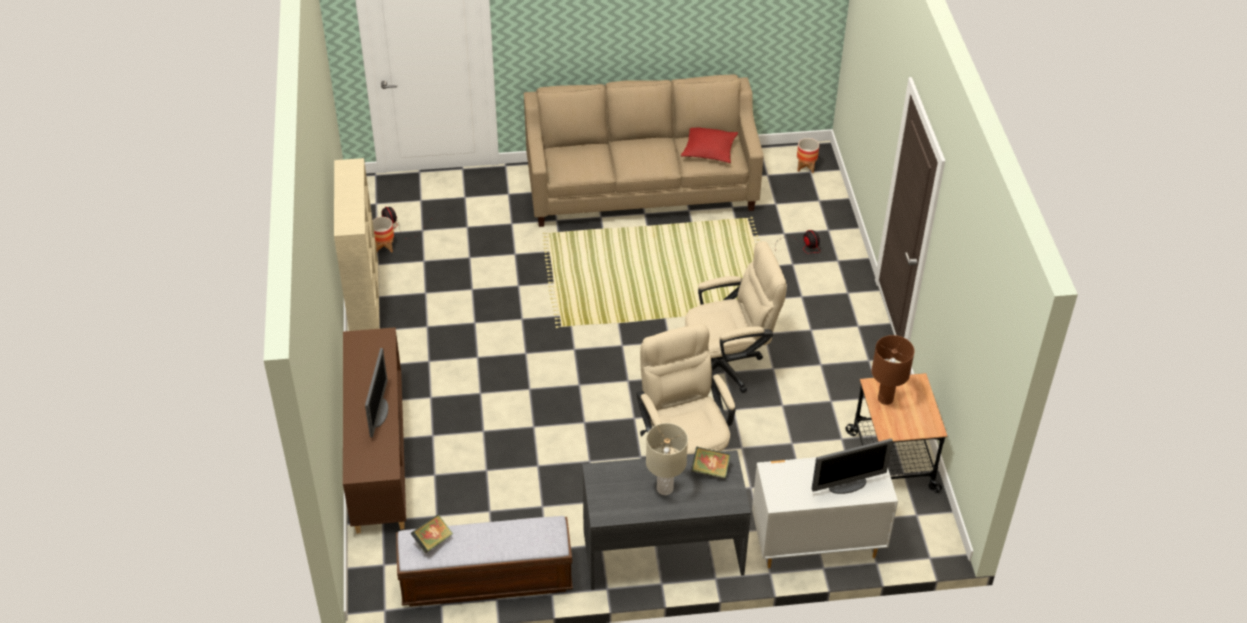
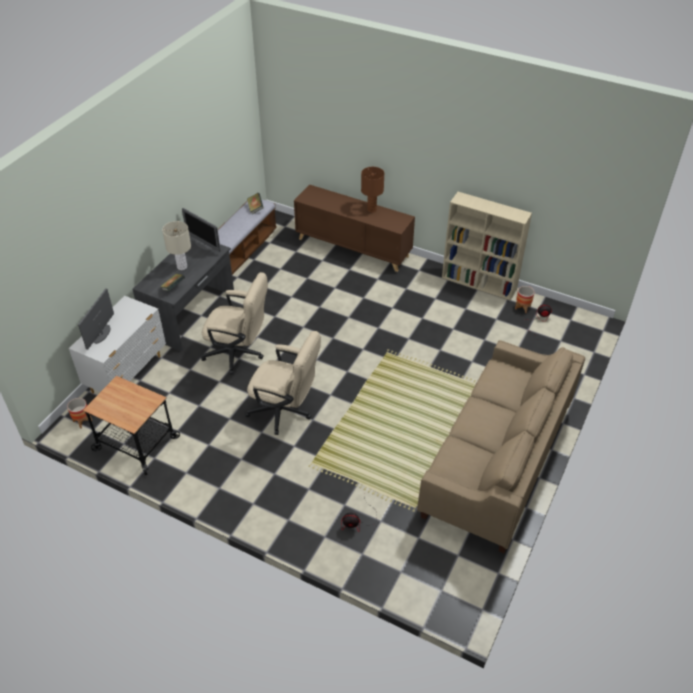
camera: 125 degrees right, 0 degrees up
(379, 413) = (343, 208): monitor -> monitor (203, 245)
(709, 150) = (464, 462): red pillow -> none
(728, 364) = (285, 412): beige office chair -> beige office chair turned 90 degrees counterclockwise
(806, 167) = (449, 591): planter -> planter (82, 421)
(885, 399) = (139, 399): brown table lamp -> brown table lamp (372, 209)

